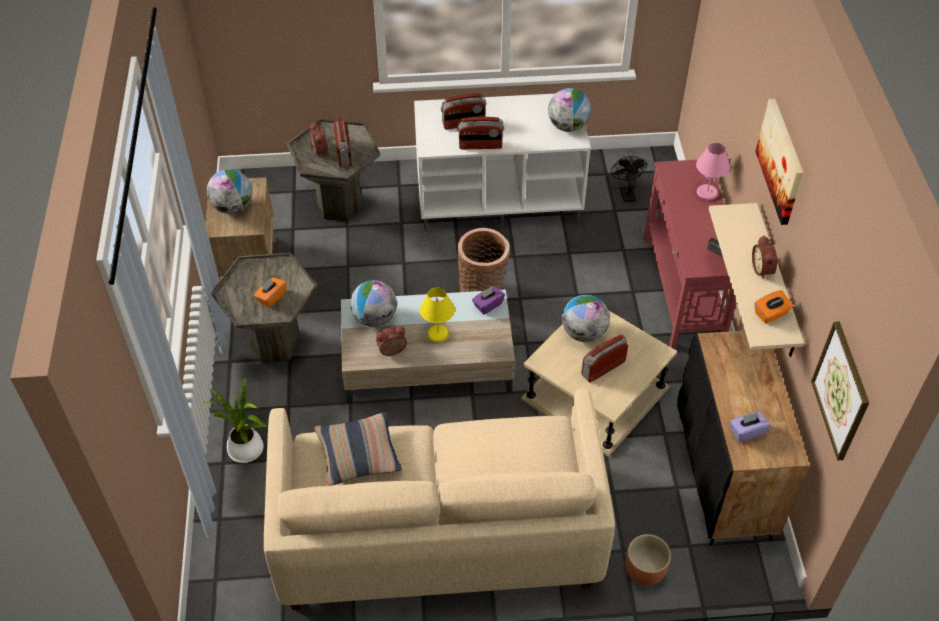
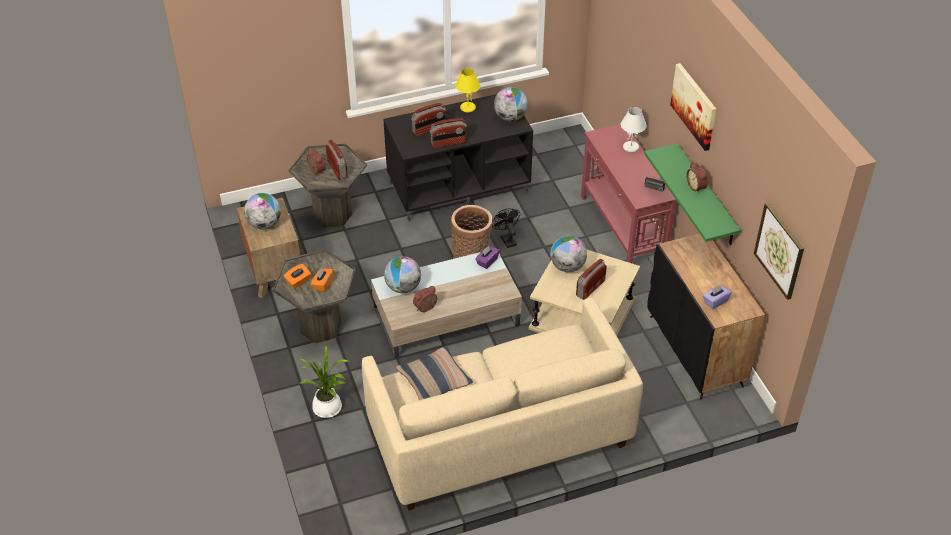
camera: 15 degrees left, 5 degrees down
(437, 334) = (456, 289): yellow table lamp -> yellow table lamp (467, 108)
(499, 198) = (459, 187): white tv stand -> black tv stand
(626, 192) = (556, 165): black fan -> black fan (506, 239)
(644, 571) = (659, 427): brown planter -> none
(707, 193) = (631, 147): pink table lamp -> white table lamp
(771, 314) = (712, 215): orange tissue box -> orange tissue box (298, 281)
(775, 282) = (706, 196): beige shelf -> green shelf

